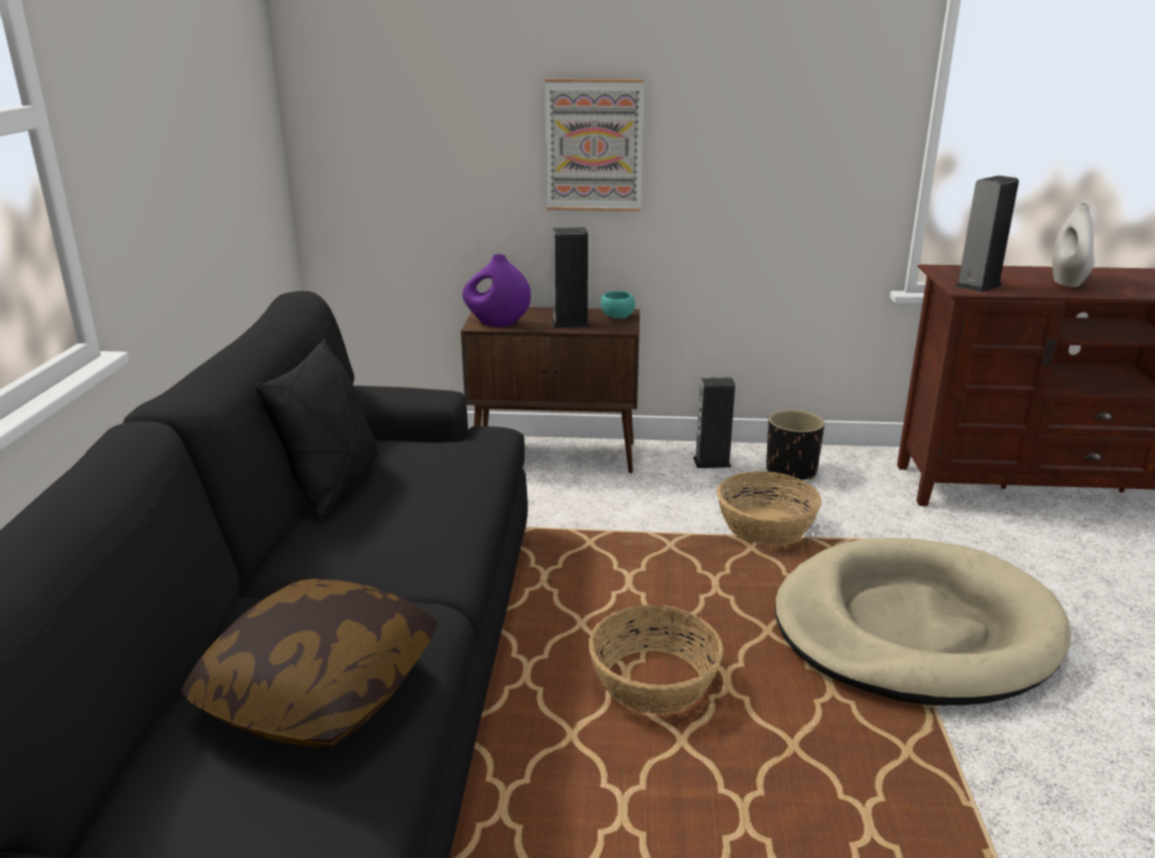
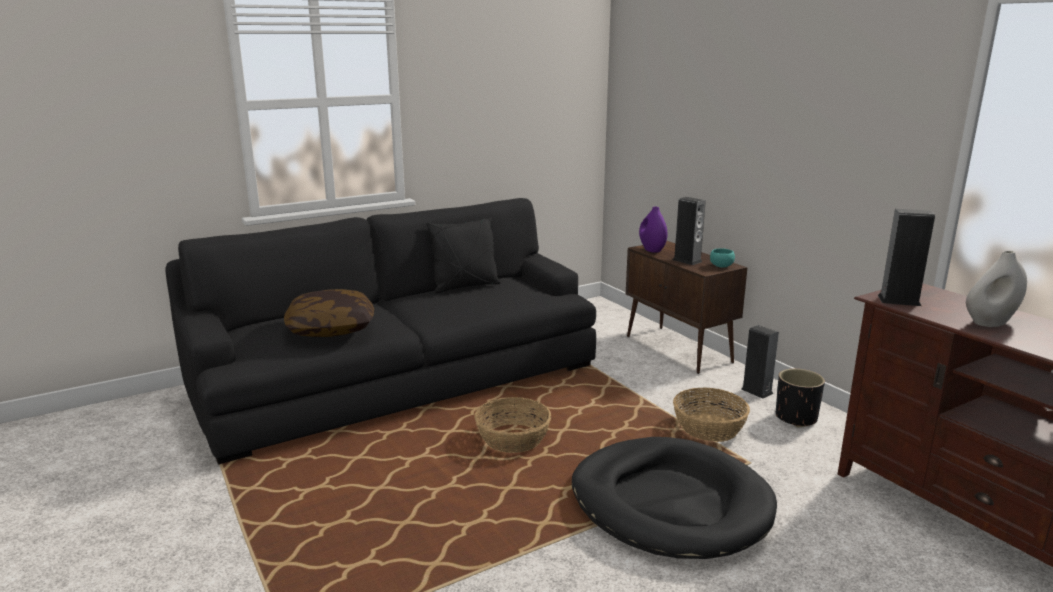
camera: 55 degrees right, 5 degrees down
(594, 145) = (735, 149): picture -> none
(914, 629) = (670, 503): beige dog bed -> black dog bed

